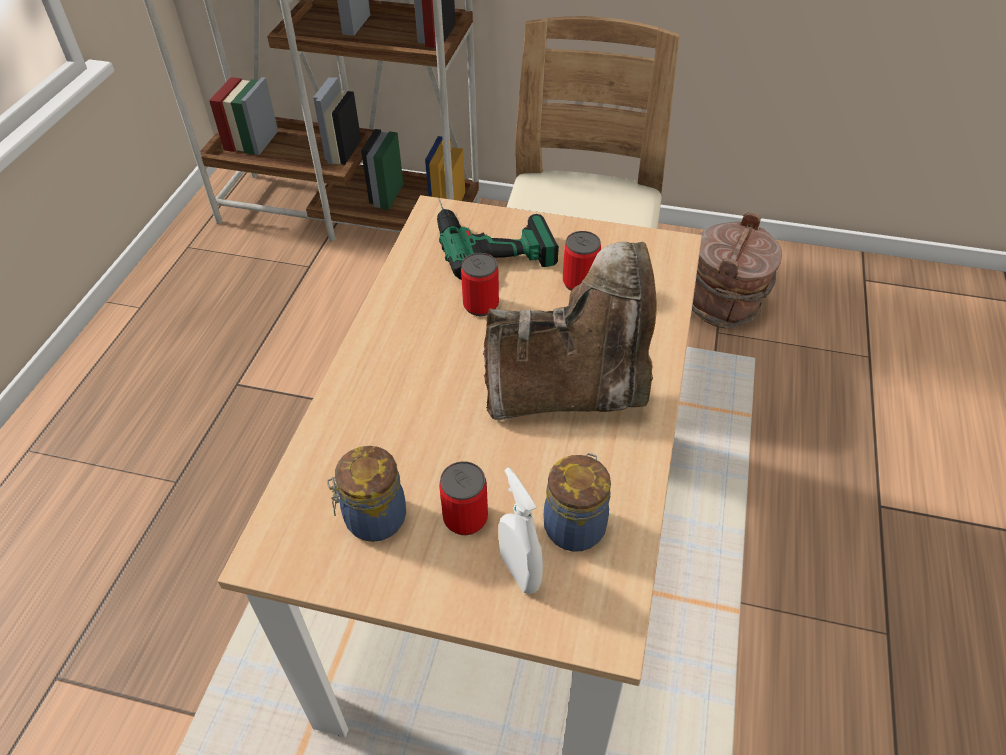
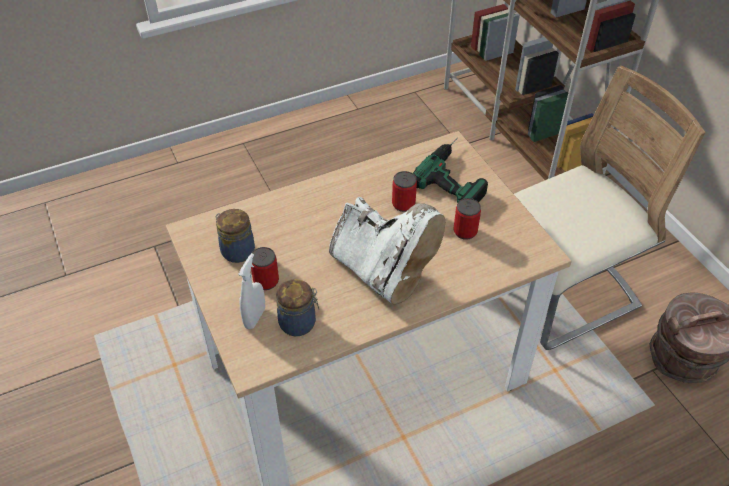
camera: 50 degrees right, 0 degrees up
(572, 391) = (382, 273): brown boot -> white boot

